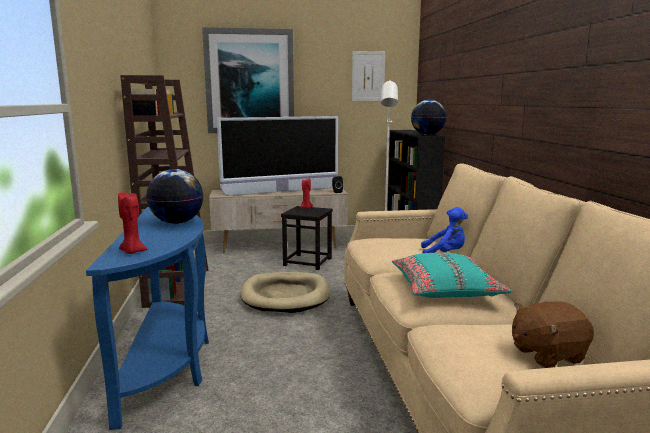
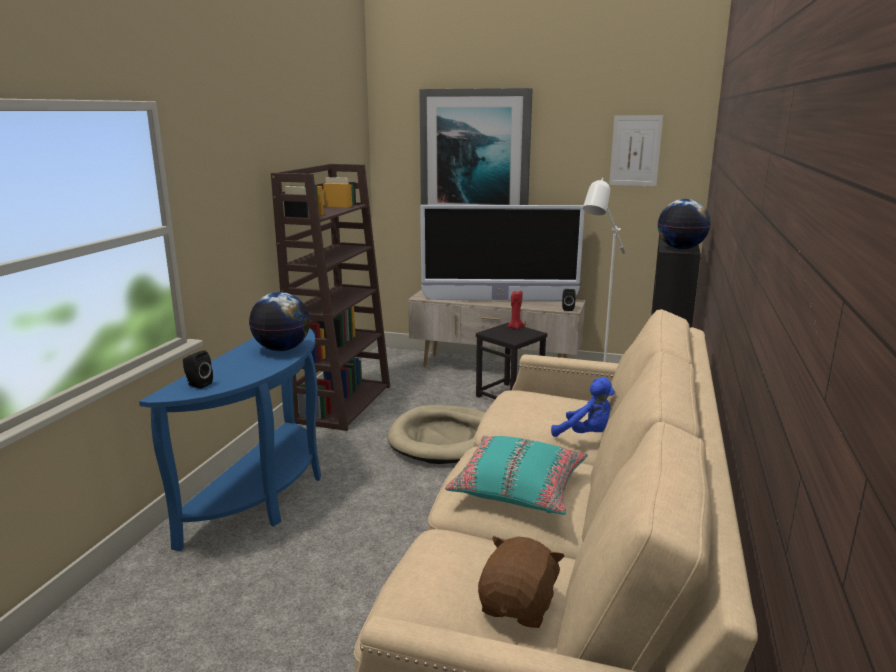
camera: 25 degrees right, 5 degrees up
(132, 252) = (197, 384): red candle -> black speaker
(547, 354) = (519, 606): brown plush toy -> brown plush toy turned 105 degrees clockwise

